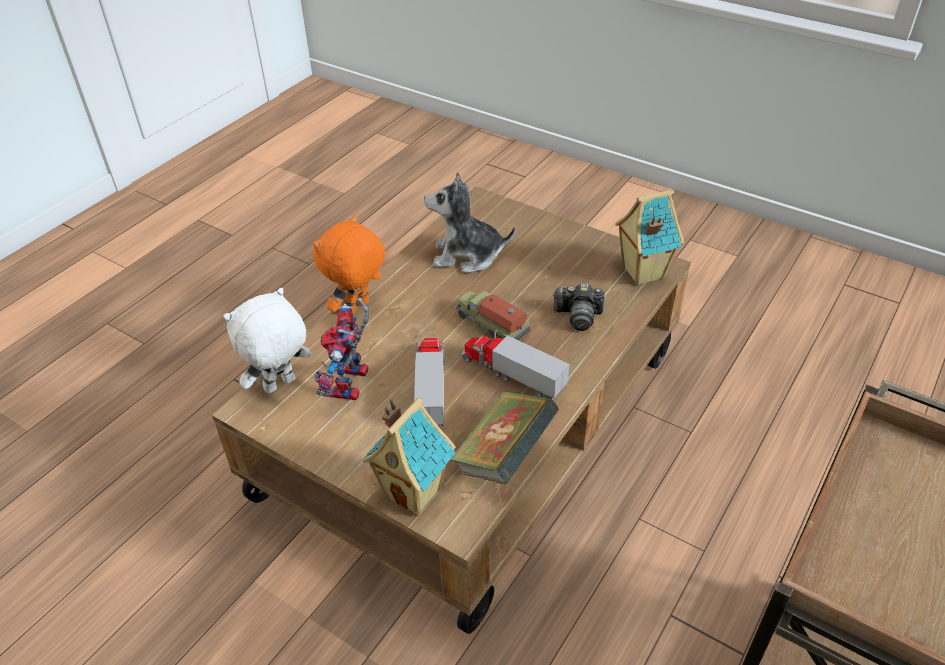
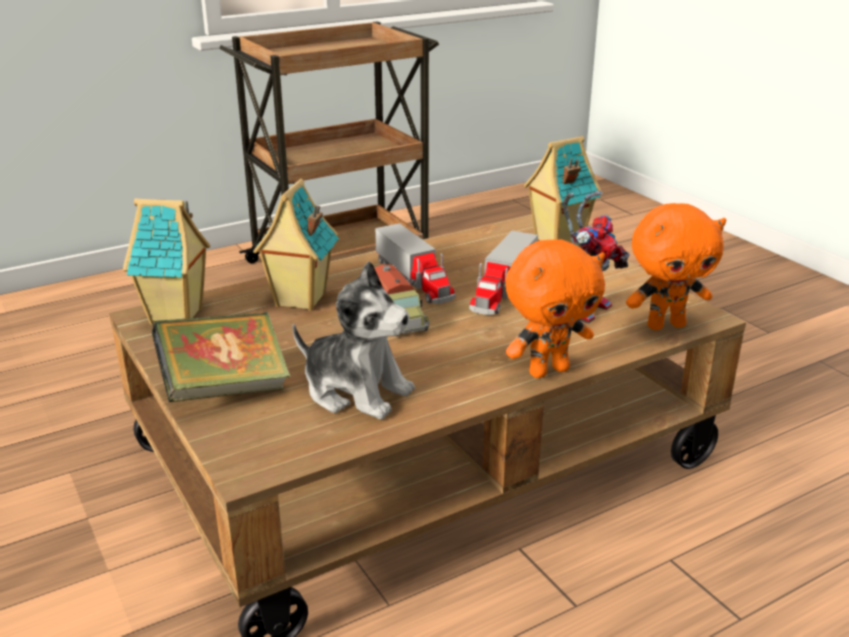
camera: 155 degrees left, 15 degrees down
(280, 386) = (665, 325): white plush toy -> orange plush toy
(504, 456) = (470, 241): book -> book (225, 389)
(578, 316) = (299, 300): camera -> toy house

